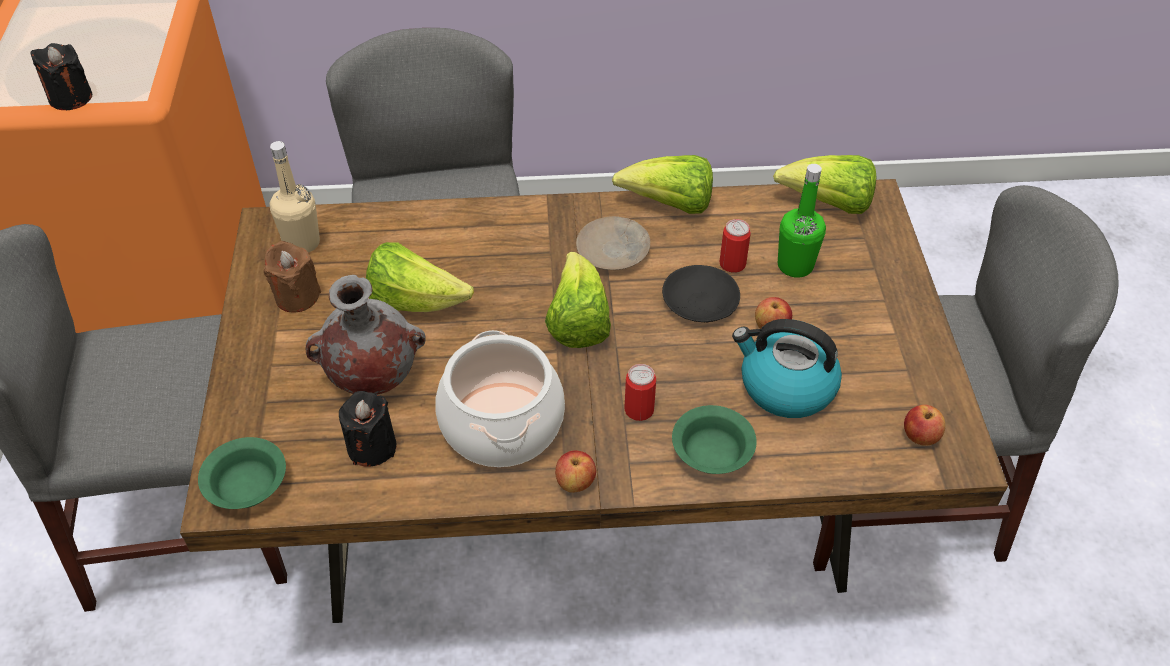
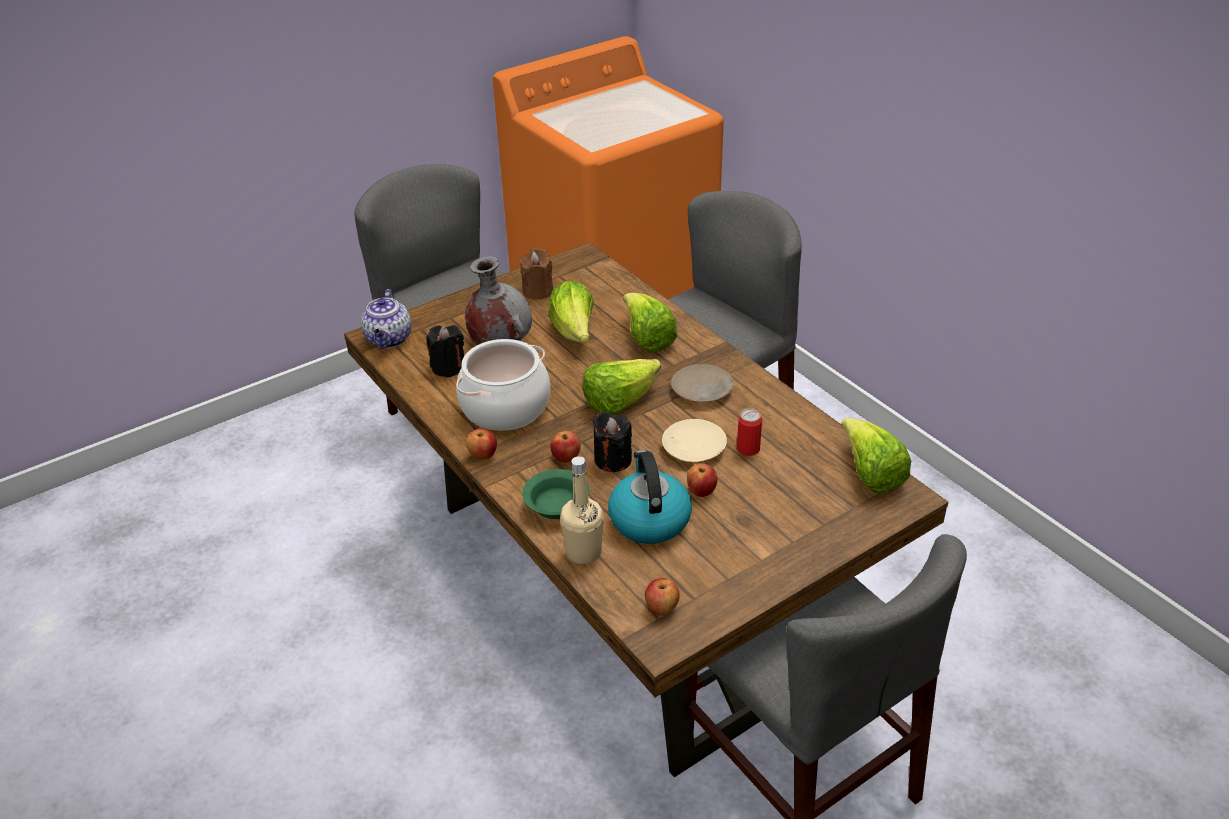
camera: 60 degrees right, 10 degrees down
(70, 98) = (568, 132): black candle -> black candle (613, 459)
(249, 485) = (389, 340): green bowl -> teapot
(302, 243) = (582, 273): beige bottle -> beige bottle (584, 552)
(639, 410) = (566, 458): can -> apple
(670, 205) = (777, 397): lettuce -> lettuce (647, 339)
(700, 302) = (693, 448): black plate -> beige plate
(795, 265) = (780, 481): green bottle -> none

